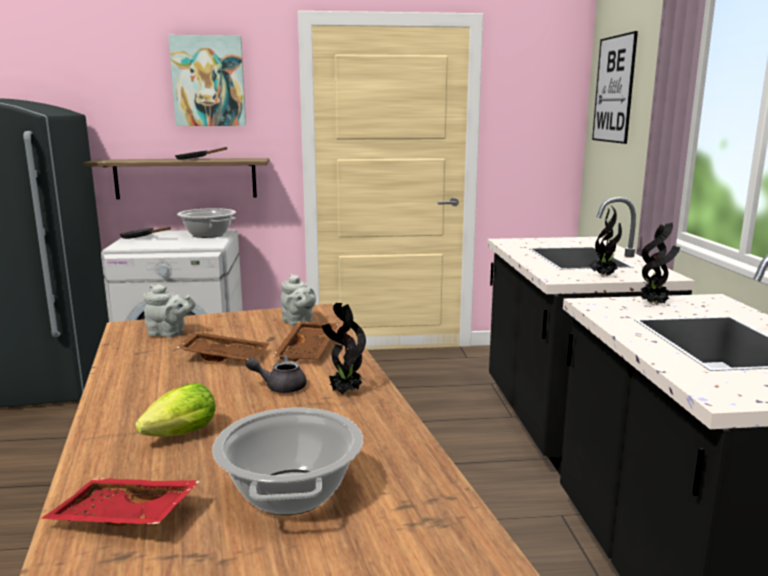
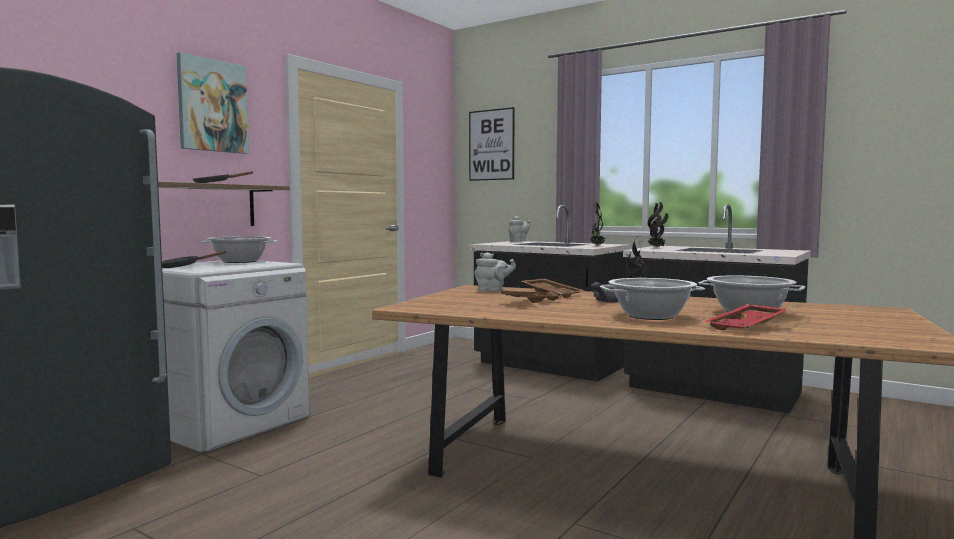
camera: 50 degrees left, 10 degrees down
(169, 334) = (448, 304): grey teapot -> grey teapot (518, 241)
(177, 436) = (651, 316): lettuce -> cooking pot

